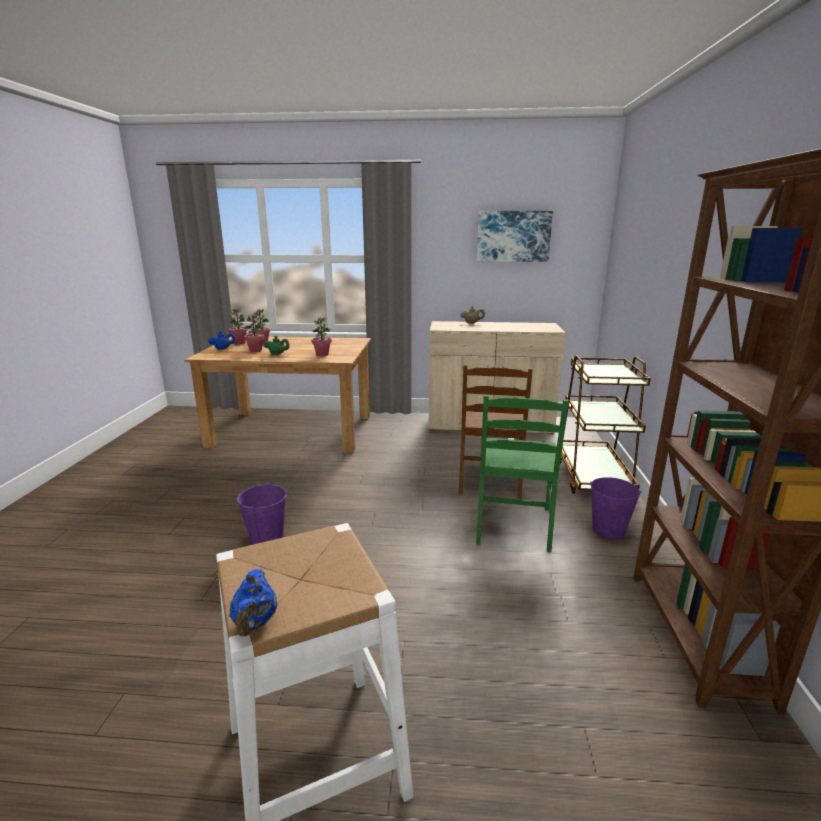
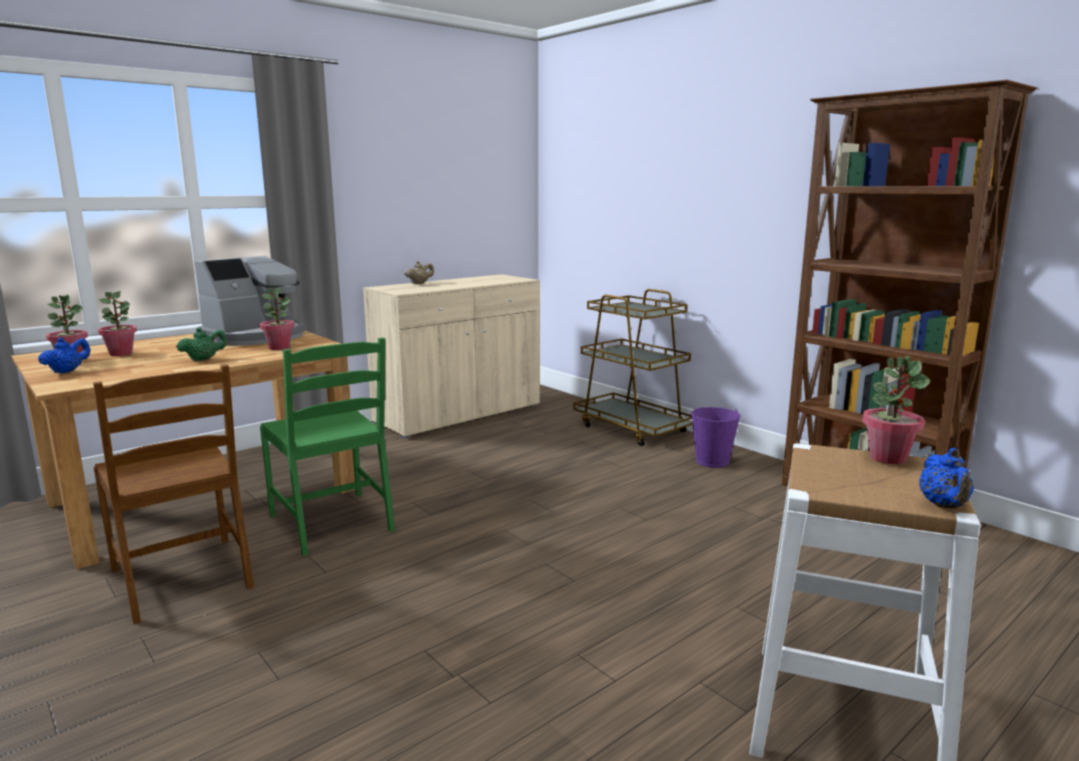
camera: 45 degrees left, 5 degrees down
(255, 623) = (944, 506): blue teapot -> blue teapot turned 60 degrees clockwise
(256, 350) = (145, 362): potted plant -> potted plant (887, 458)
(267, 539) = (437, 609): purple bucket -> none
(333, 345) = (256, 337): none -> coffee machine
(490, 480) = (557, 460): brown chair -> brown chair (184, 578)
(513, 236) = (447, 169): picture -> none
(513, 525) = (645, 487): green chair -> green chair (333, 523)

